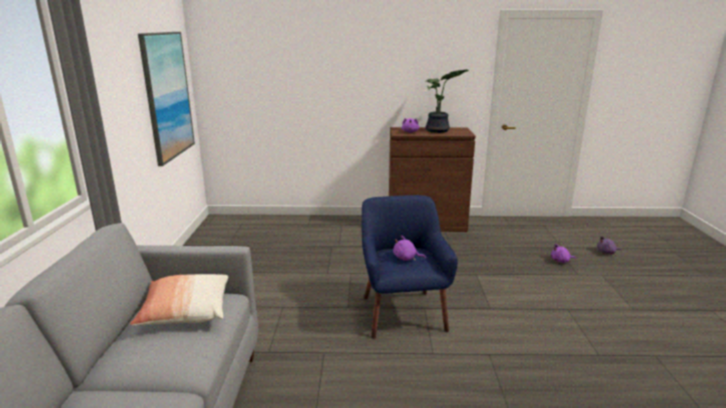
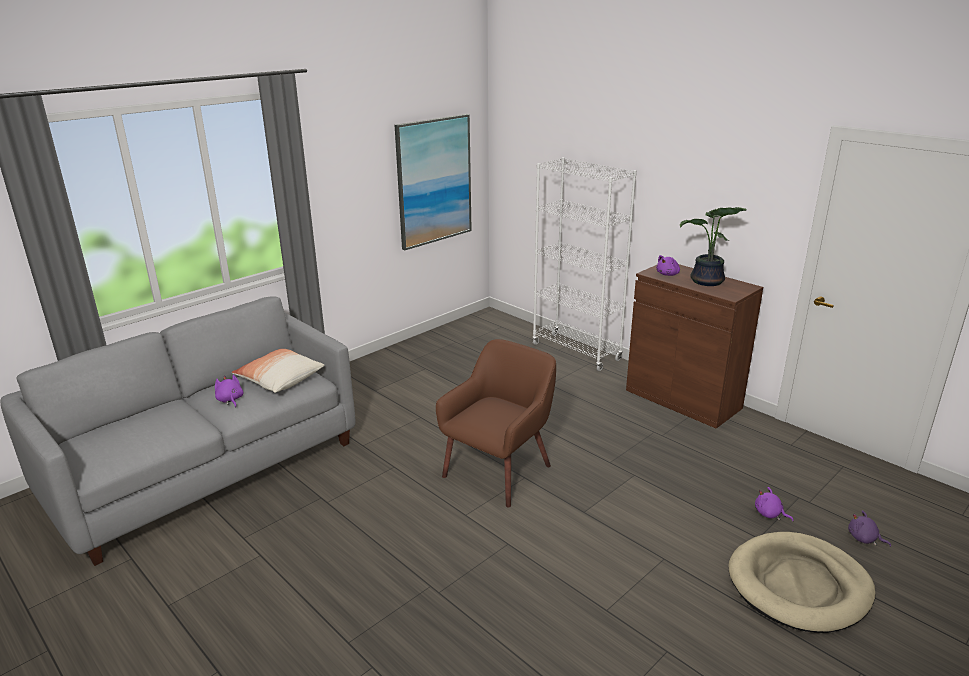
camera: 45 degrees right, 5 degrees up
(322, 221) = (576, 352): none -> white bookcase
(402, 312) = (499, 470): blue armchair -> brown armchair
(406, 258) = (496, 414): purple plush toy -> purple plush toy (230, 400)
(629, 287) = (799, 585): none -> beige dog bed

